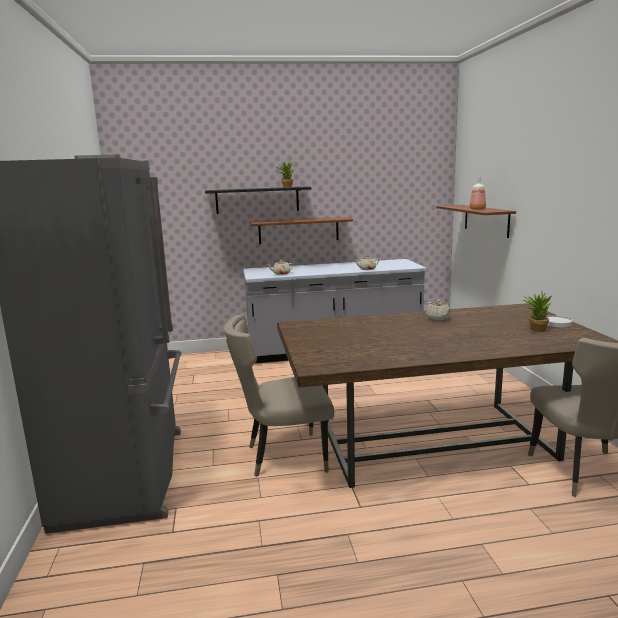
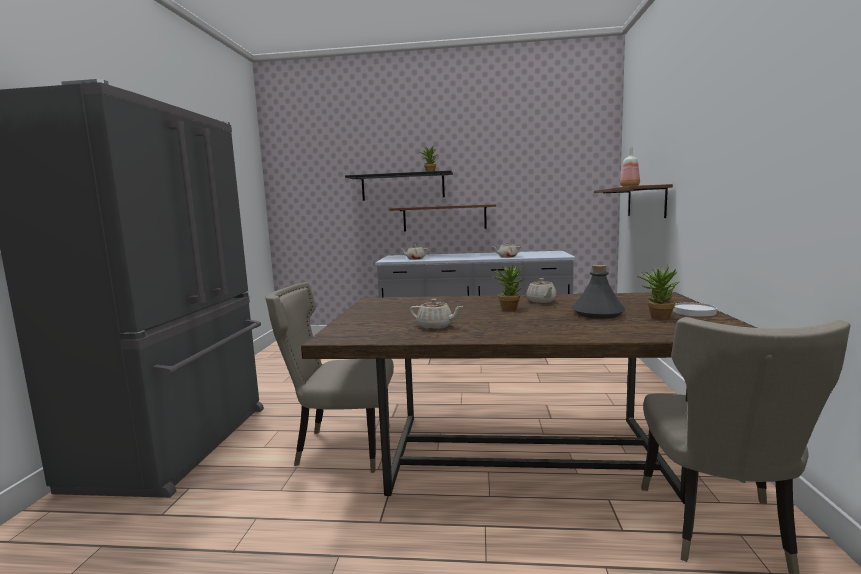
camera: 15 degrees right, 5 degrees down
(384, 349) = (435, 326): none -> beige teapot
(420, 327) = (509, 308): none -> potted plant
(492, 329) = (597, 314): none -> grey bottle

